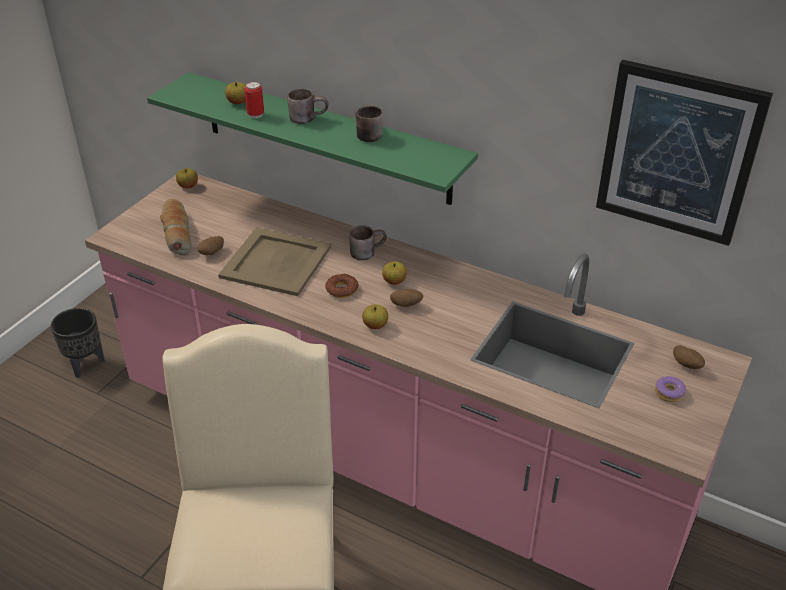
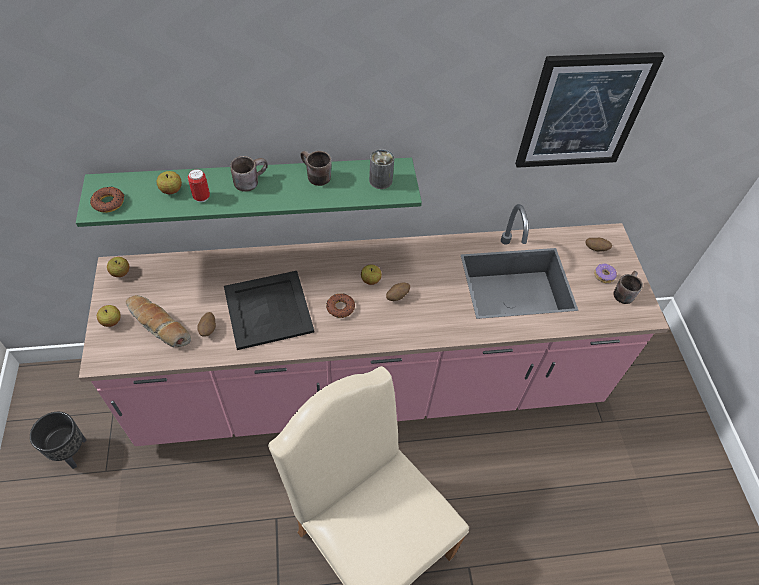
camera: 40 degrees left, 15 degrees up
(183, 94) = (108, 202): none -> donut
(275, 262) = (267, 310): beige tray -> black tray
(366, 251) = (327, 263): brown mug -> brown mug (622, 292)
(375, 325) = (392, 326): apple -> apple (111, 321)
(424, 158) = (380, 180): none -> can

